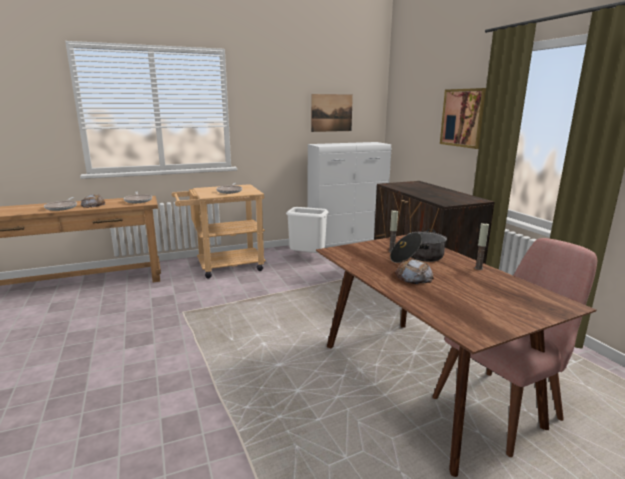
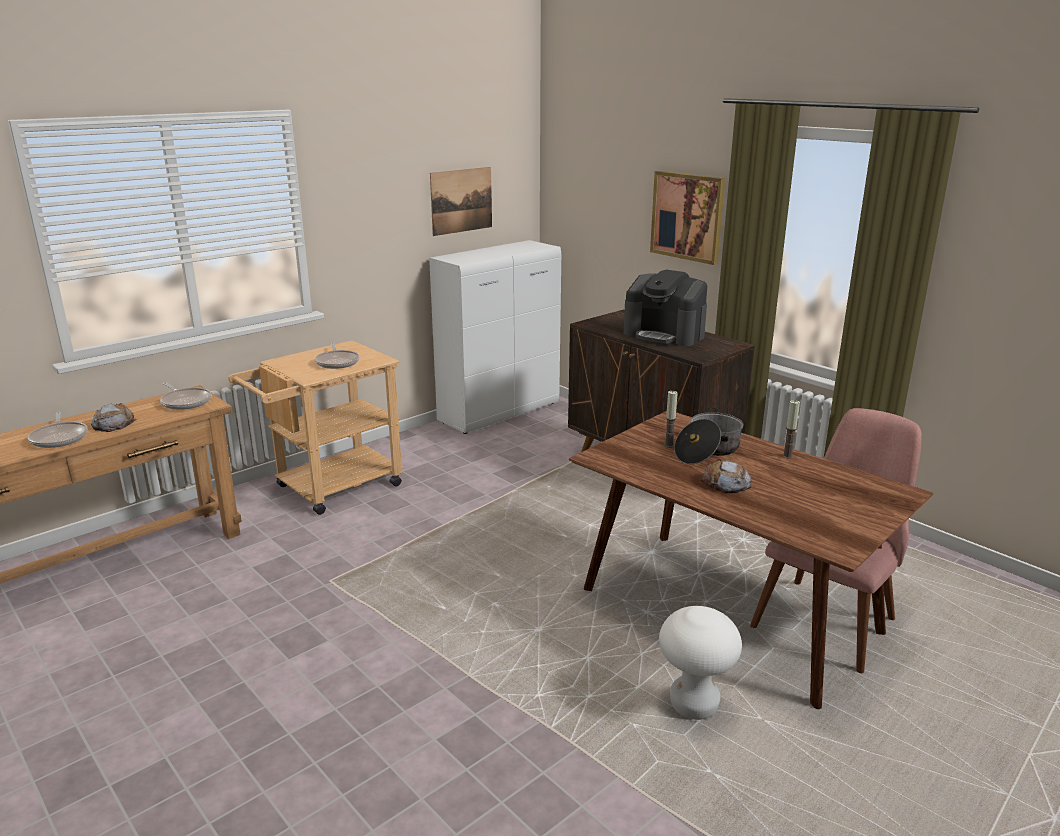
camera: 20 degrees left, 5 degrees up
(307, 258) = (456, 449): white trash can -> none
(351, 445) = (693, 706): none -> white stool
(433, 192) = (664, 334): none -> coffee machine

